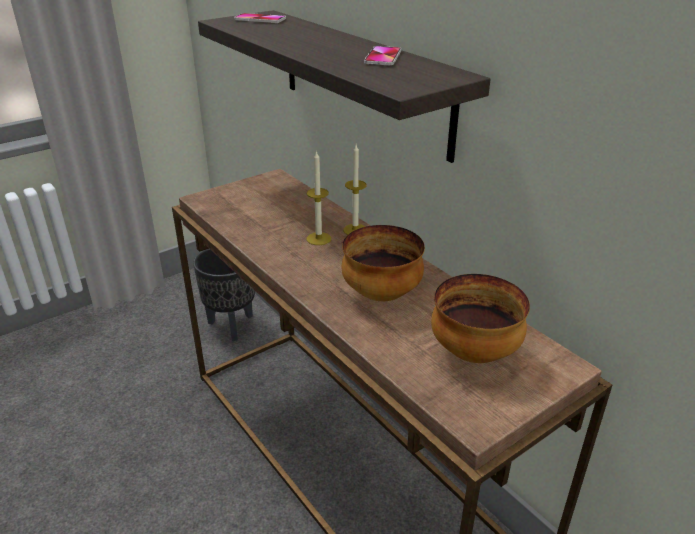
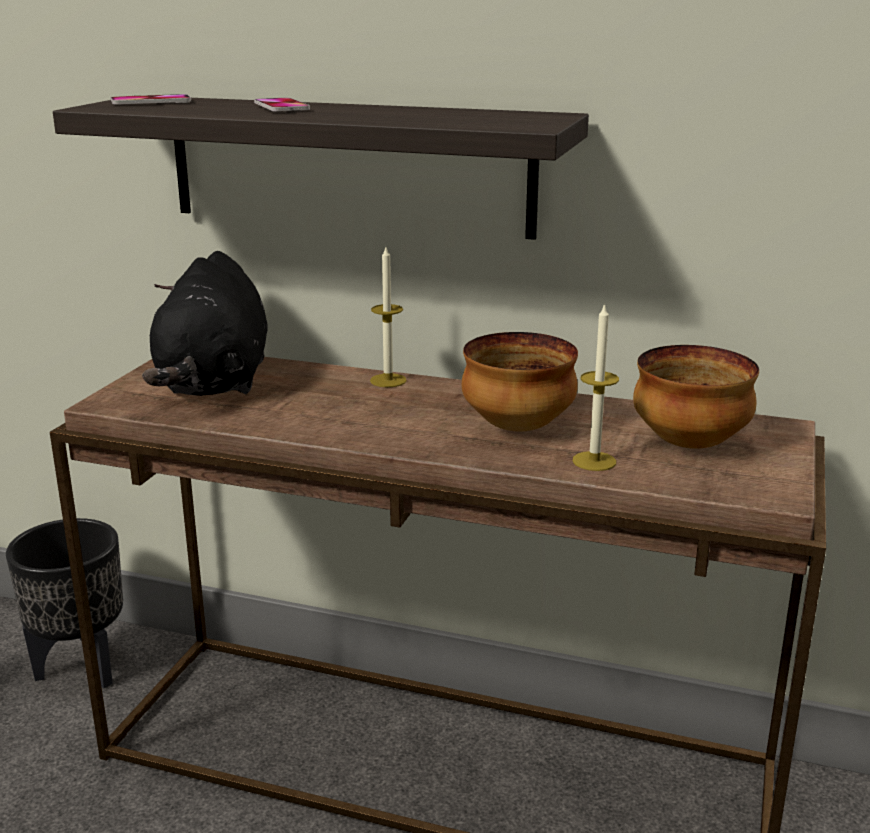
camera: 35 degrees left, 10 degrees down
(265, 201) = (215, 382): none -> black plush toy
(318, 238) = (355, 400): candle -> candle (594, 461)
(383, 57) = (429, 112): phone -> phone (281, 107)

